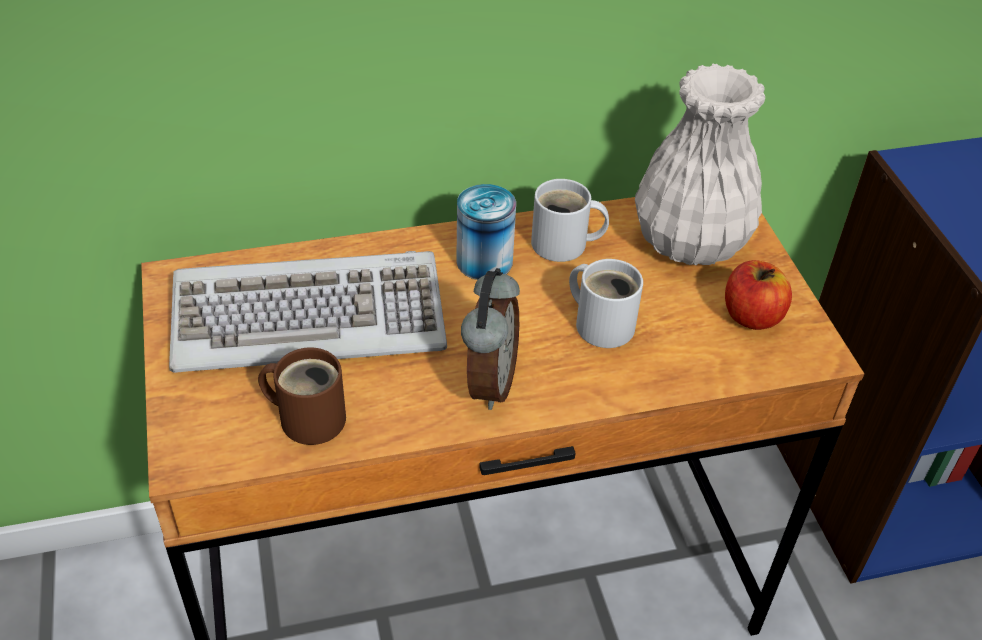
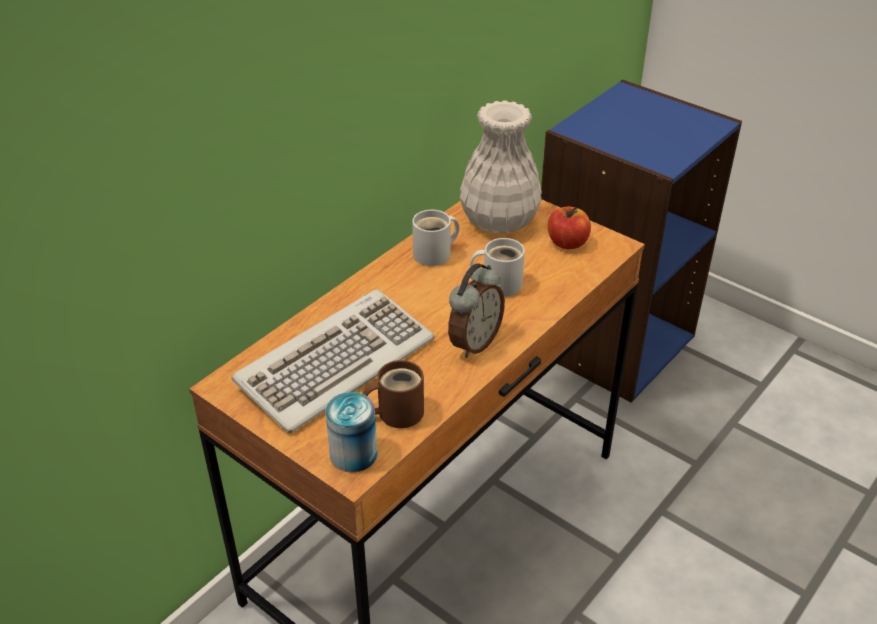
camera: 35 degrees left, 5 degrees down
(484, 261) = (401, 283): can -> can (353, 454)
(488, 383) = (474, 343): alarm clock -> alarm clock turned 60 degrees clockwise

